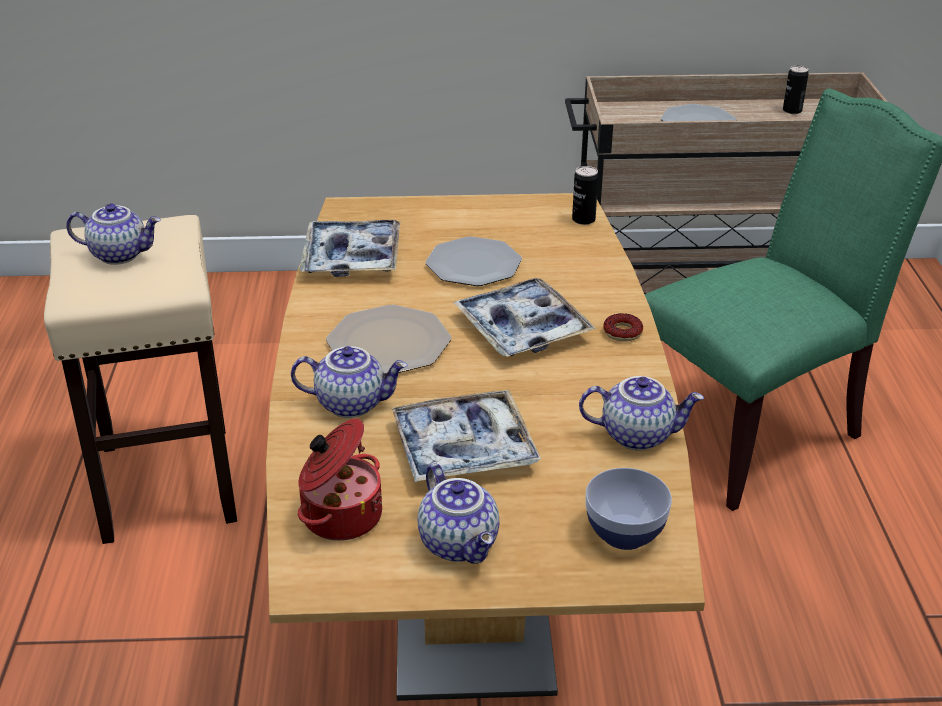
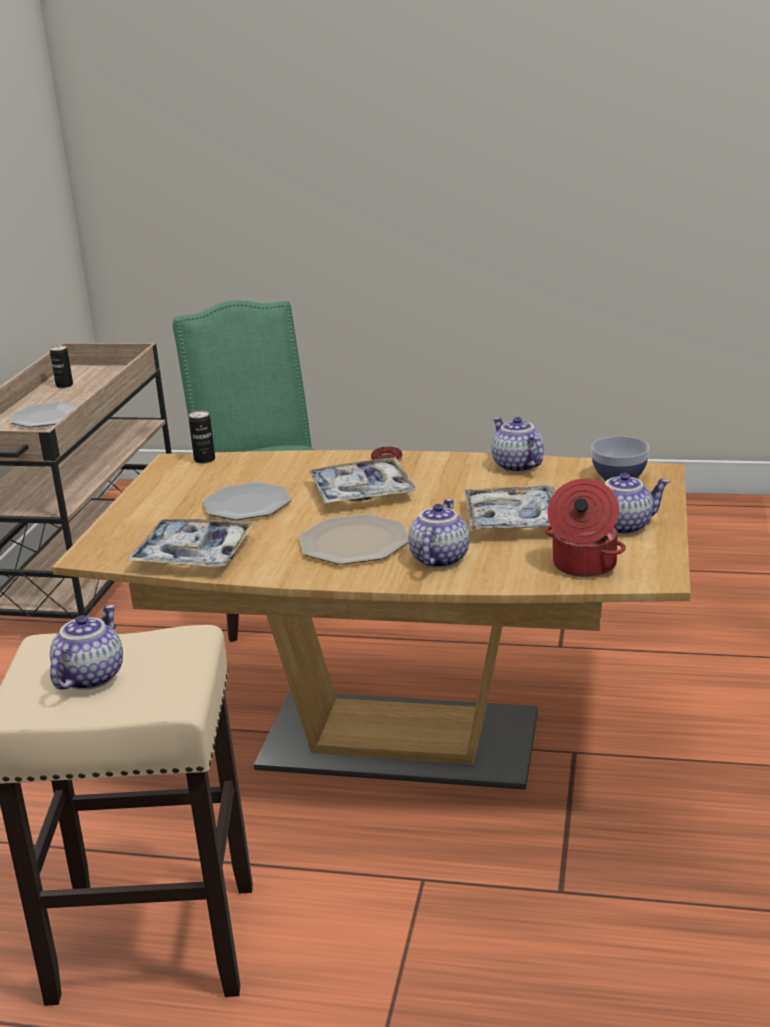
camera: 75 degrees left, 10 degrees down
(637, 434) = (516, 466): teapot -> teapot turned 45 degrees counterclockwise

